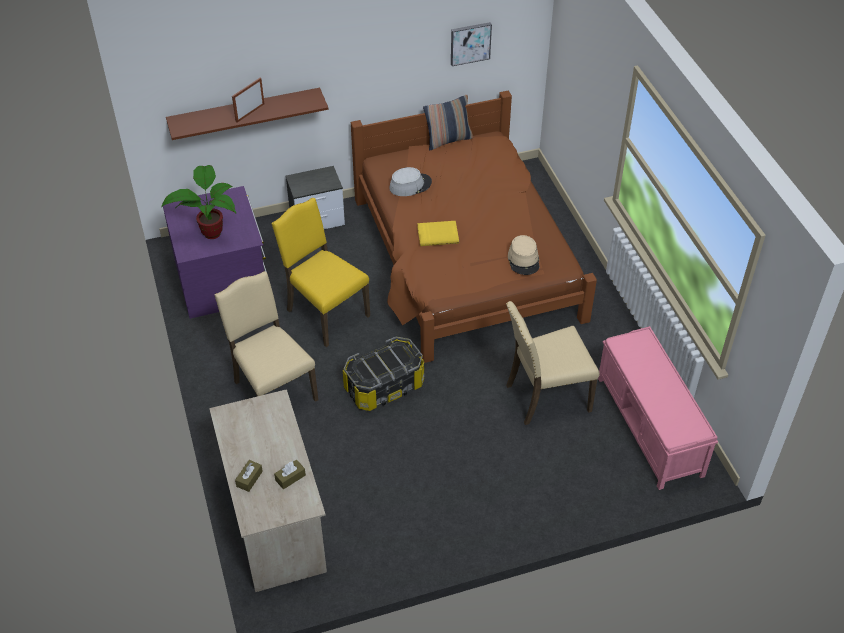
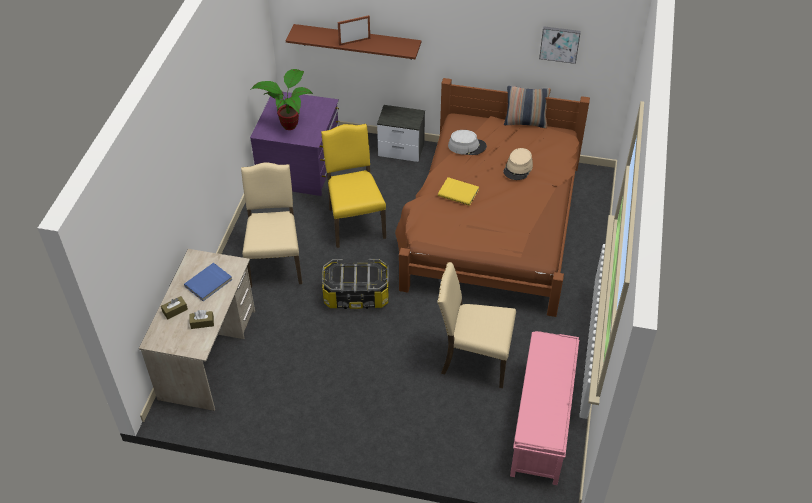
camera: 30 degrees right, 0 degrees up
(263, 434) = (209, 283): none -> blue book
(524, 260) = (512, 239): beige hat -> beige hat (518, 168)

